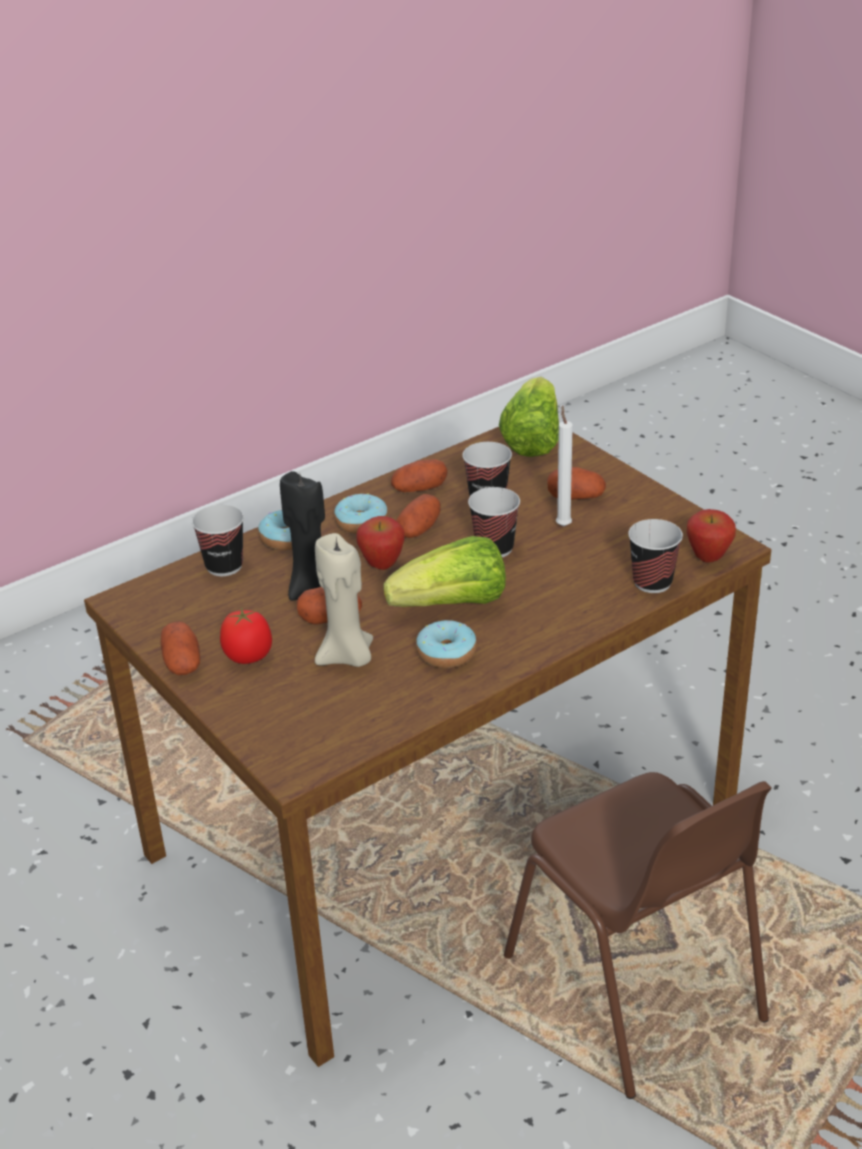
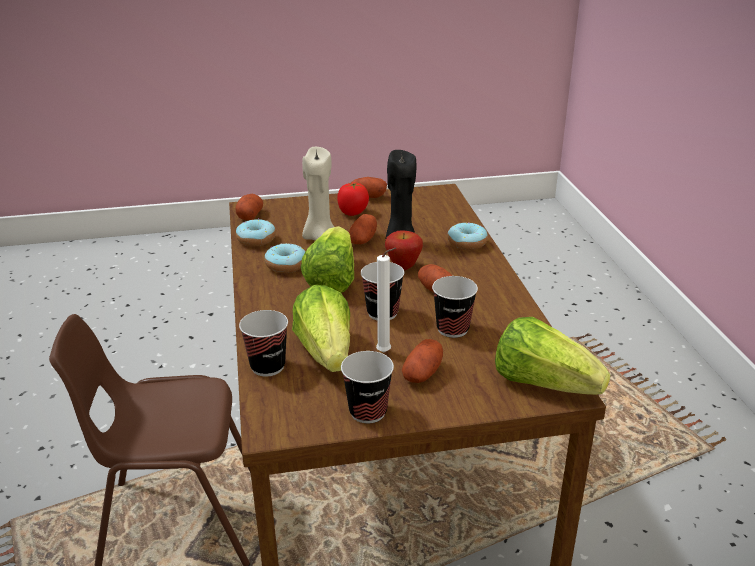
camera: 115 degrees right, 5 degrees down
(224, 566) = (452, 220): cup -> cup (368, 412)
(361, 523) = (464, 272): donut -> donut (256, 240)
(419, 489) = (495, 304): potato -> potato (250, 216)
(595, 558) = (326, 352): none -> lettuce
(708, 558) = (266, 408): apple -> none

